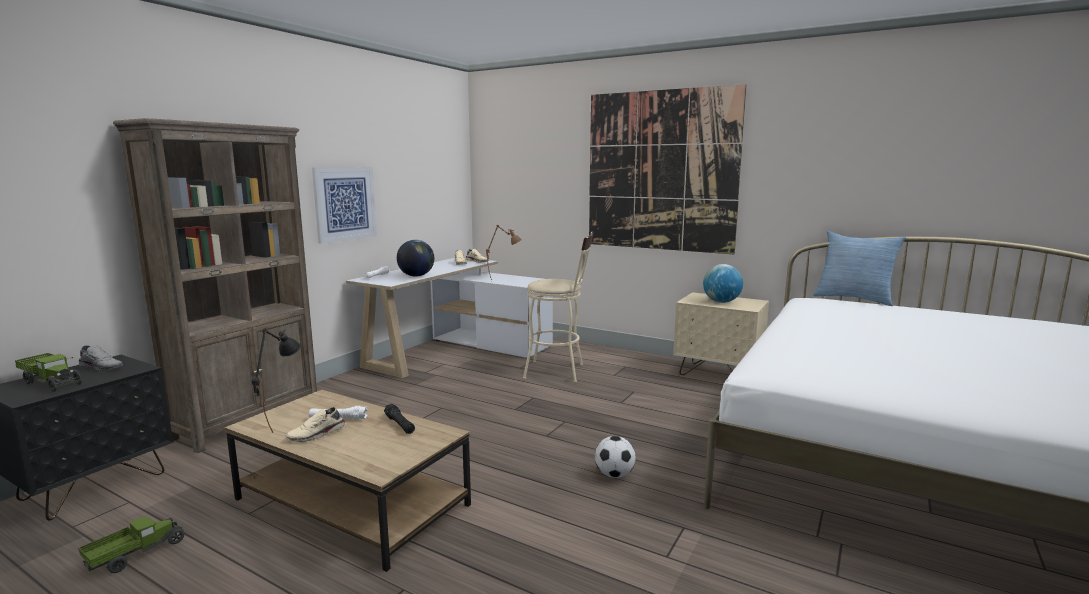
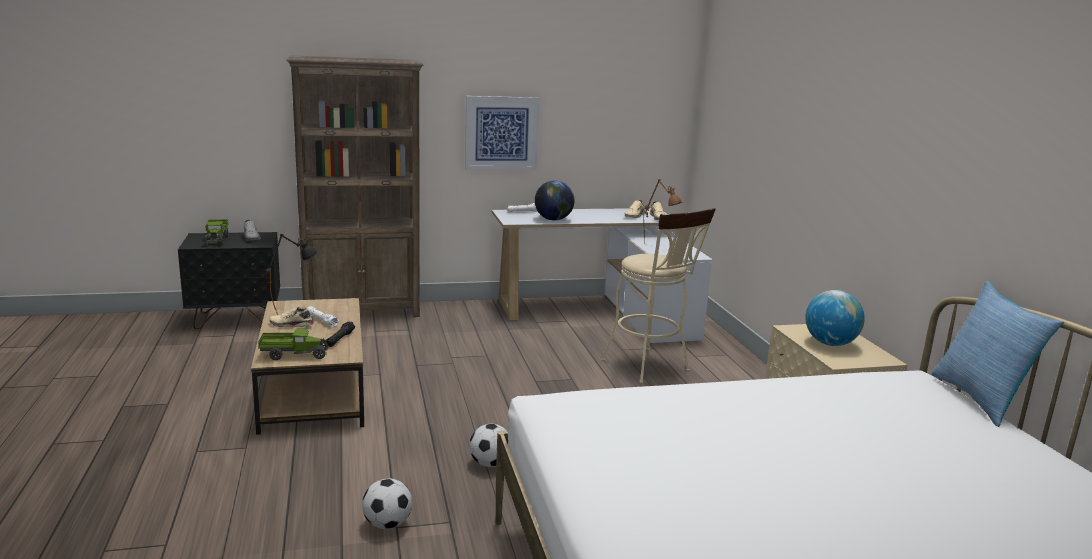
camera: 45 degrees right, 5 degrees up
(135, 555) = (193, 364): toy truck -> toy truck (294, 355)
(657, 559) = (387, 524): none -> football
(660, 171) = (837, 142): picture -> none

